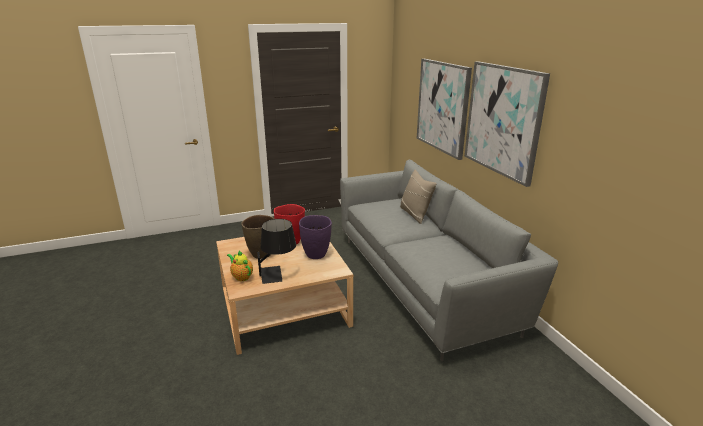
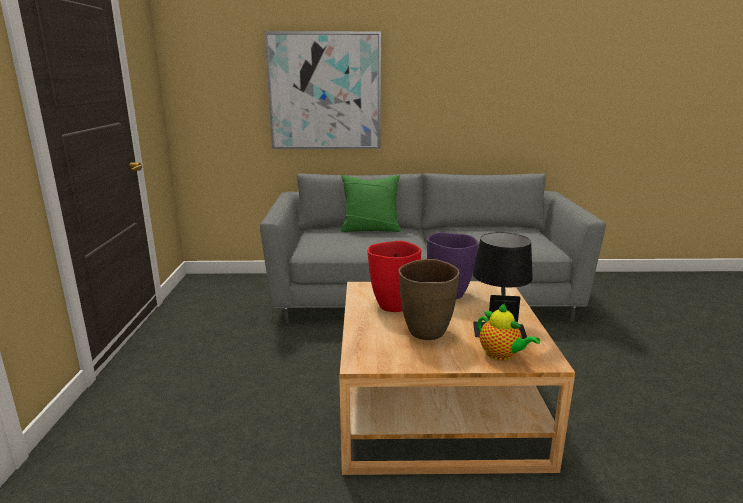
camera: 70 degrees left, 5 degrees down
(241, 277) = (501, 355): teapot -> teapot turned 105 degrees counterclockwise
(415, 214) = (370, 229): beige pillow -> green pillow
(503, 120) = (447, 83): picture -> none

